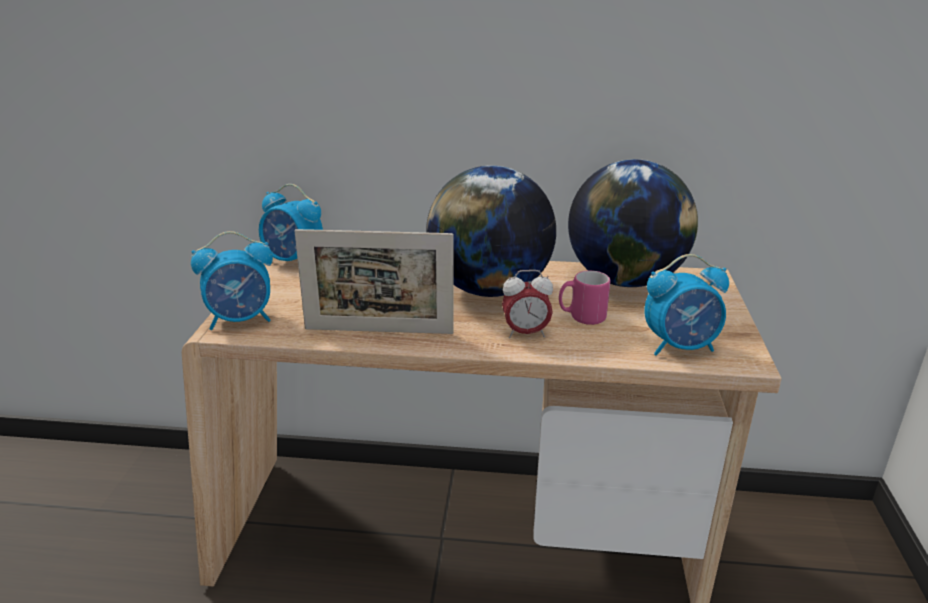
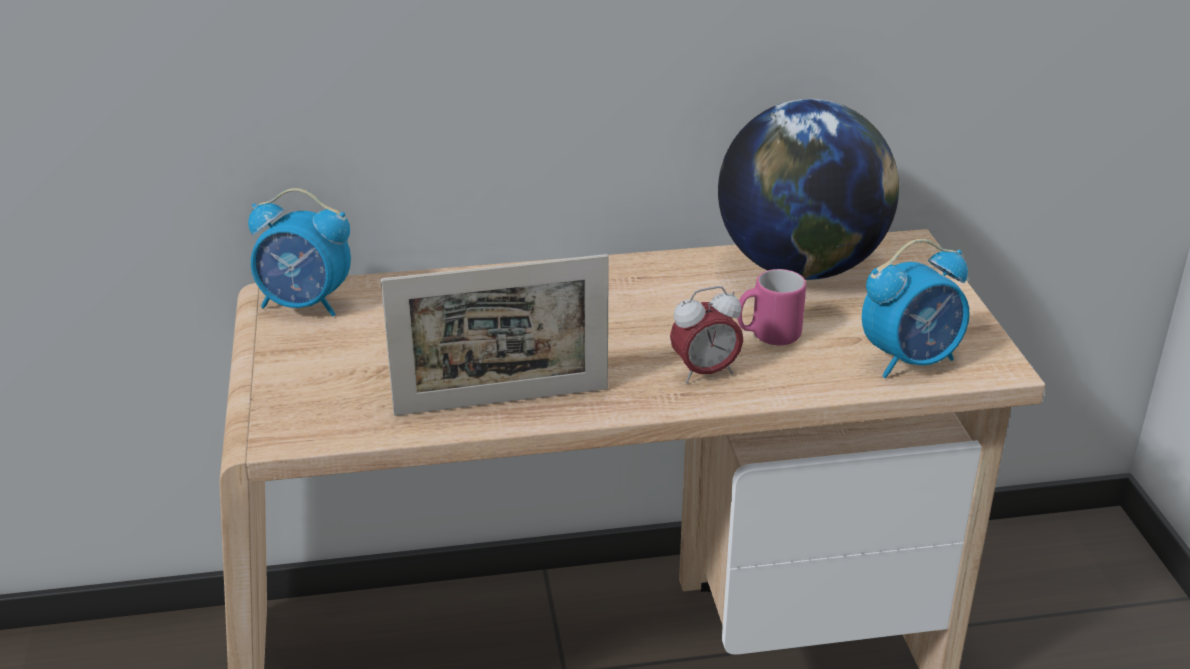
camera: 15 degrees left, 5 degrees up
(241, 320) = (289, 416): alarm clock -> none
(489, 290) = (622, 310): globe -> none

